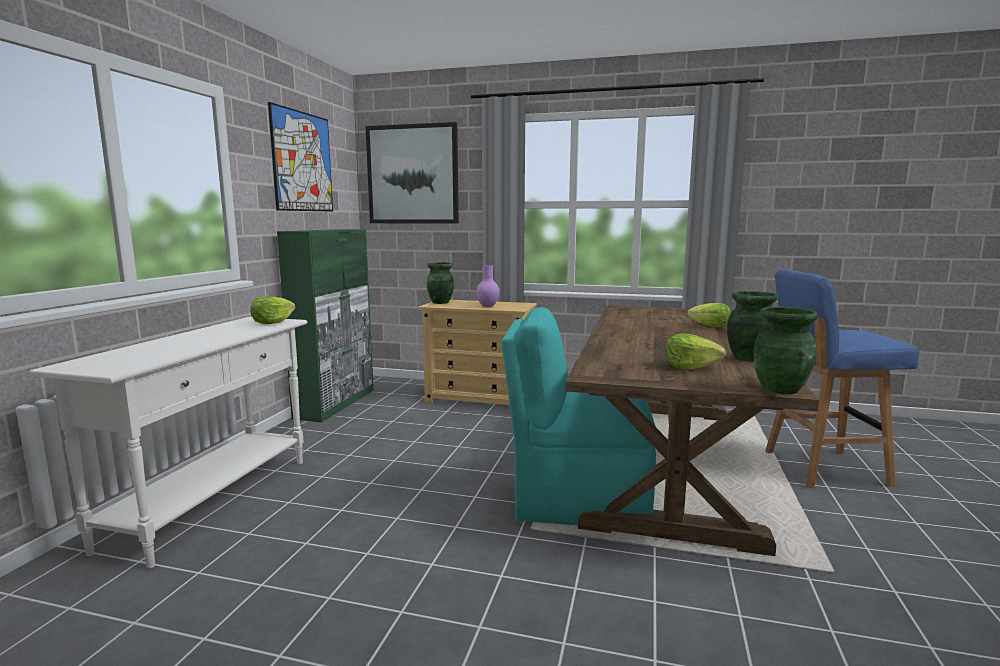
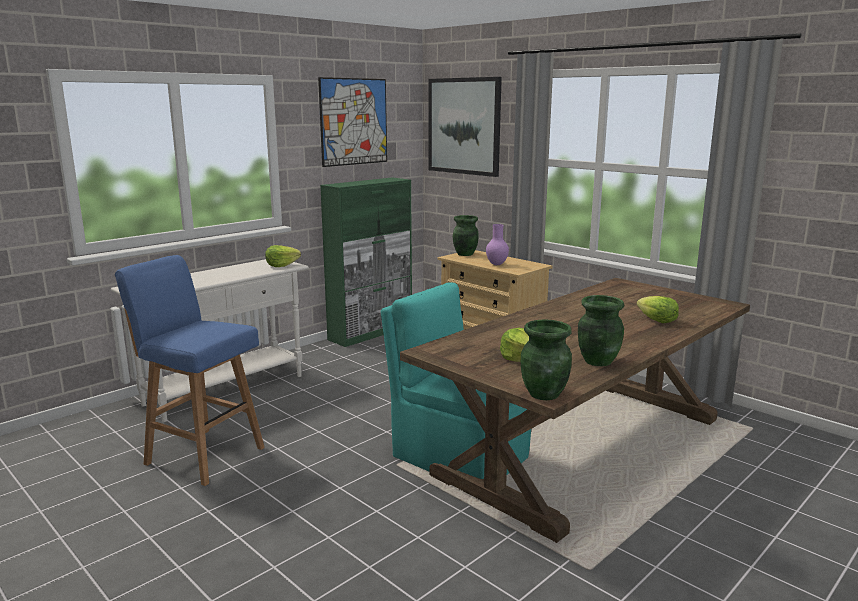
camera: 30 degrees right, 5 degrees up
(822, 468) = (740, 494): blue stool -> blue stool (203, 455)

